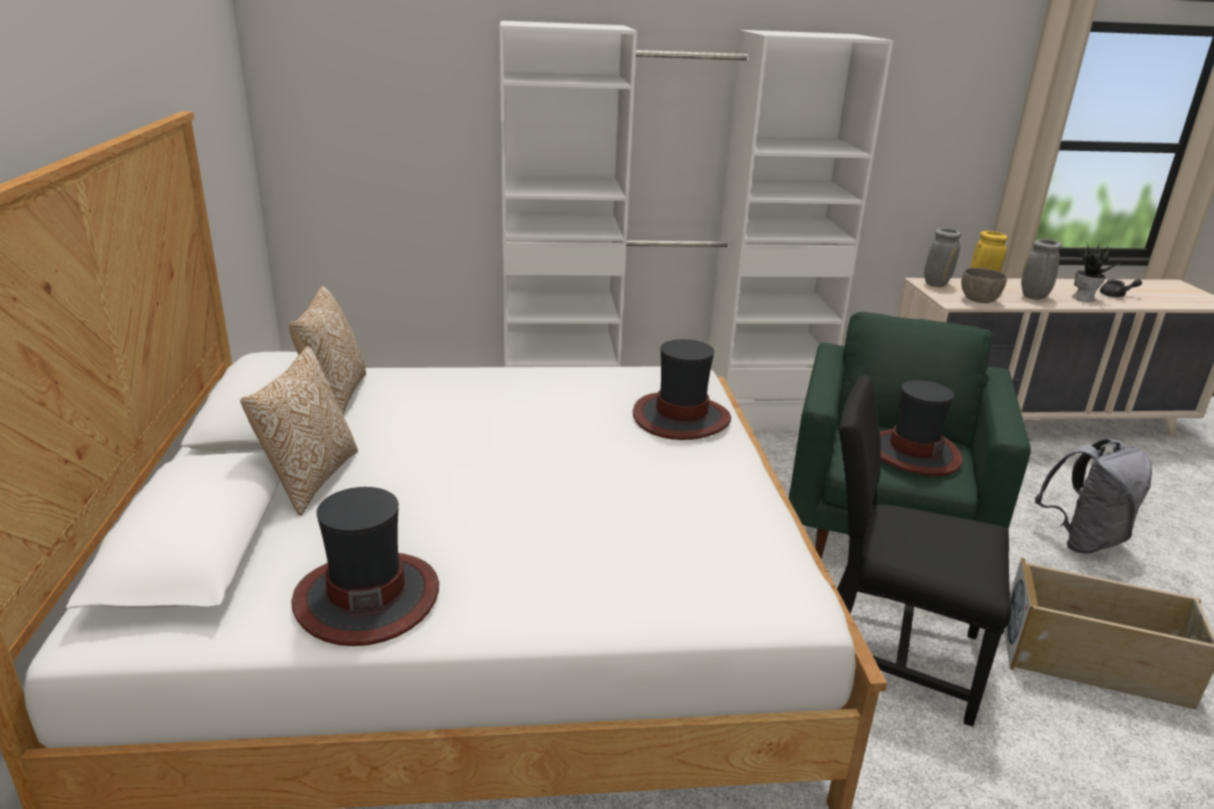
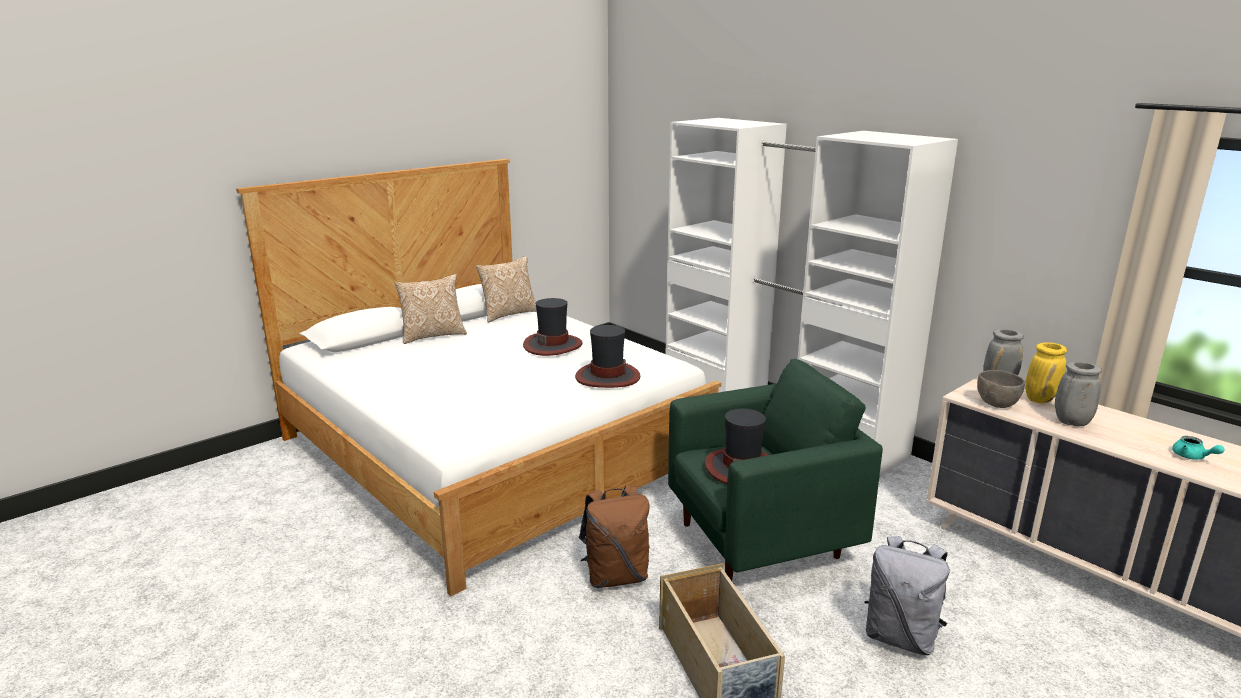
camera: 55 degrees right, 5 degrees down
(367, 597) = (362, 371): hat -> hat (553, 345)
(890, 653) = (616, 576): black chair -> brown backpack
(1083, 298) = (1134, 443): potted plant -> none
(1116, 295) = (1192, 457): grey teapot -> turquoise teapot

